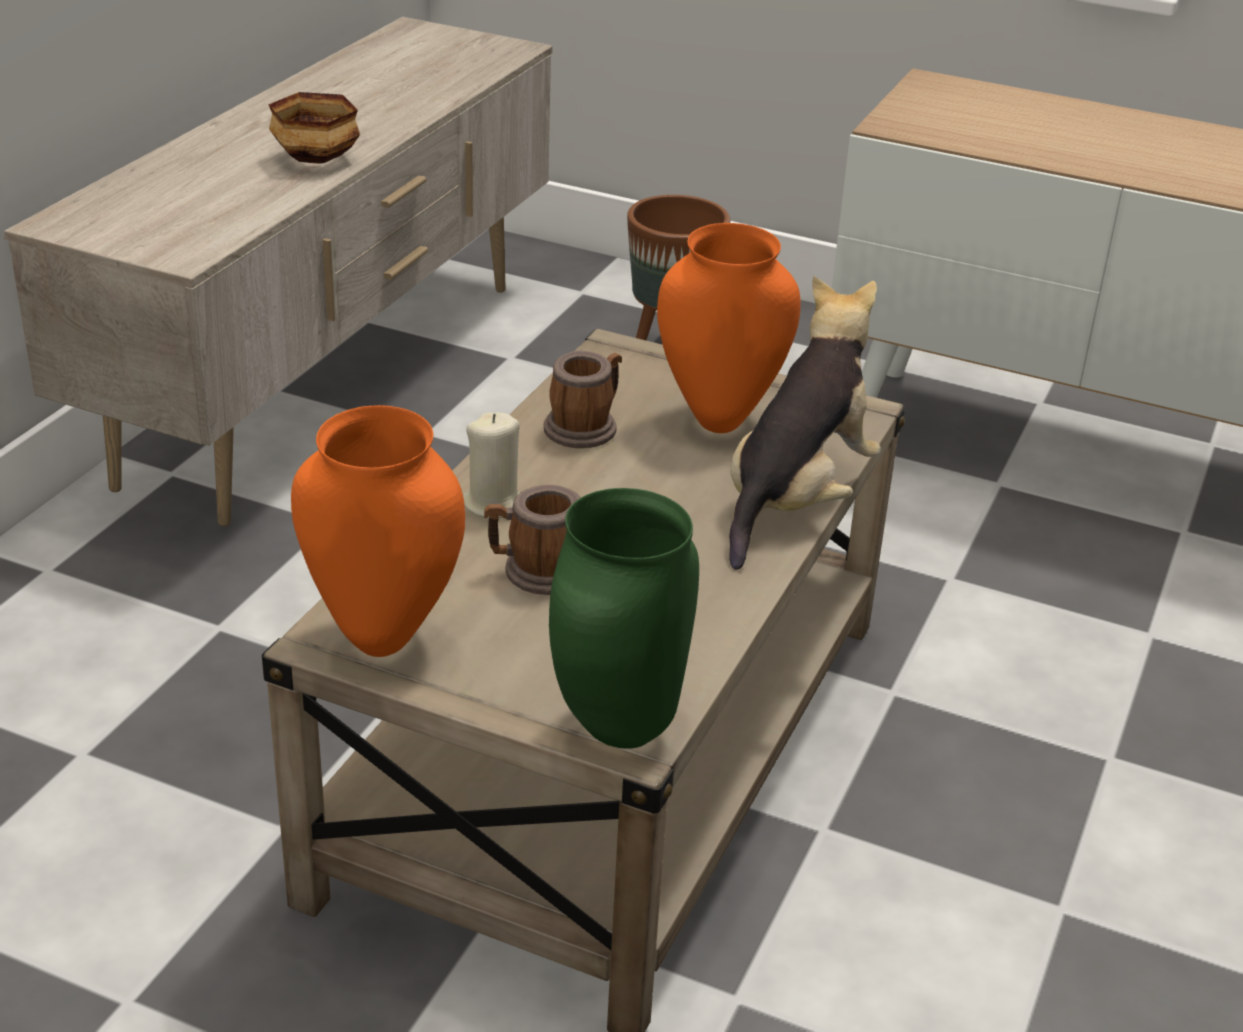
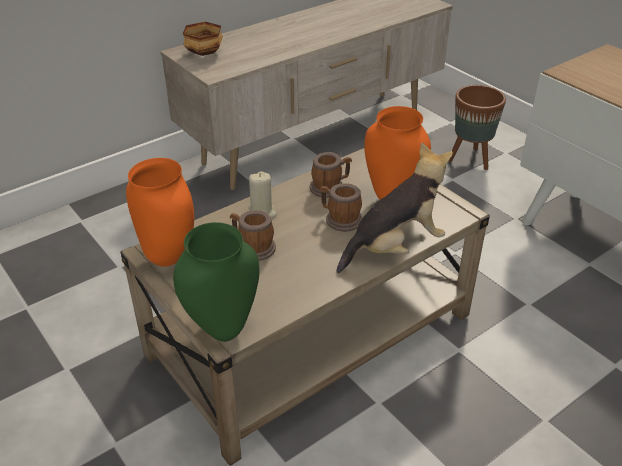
camera: 30 degrees right, 5 degrees up
(318, 158) = (303, 41): bowl -> bowl (205, 53)
(656, 478) = (340, 219): none -> mug

